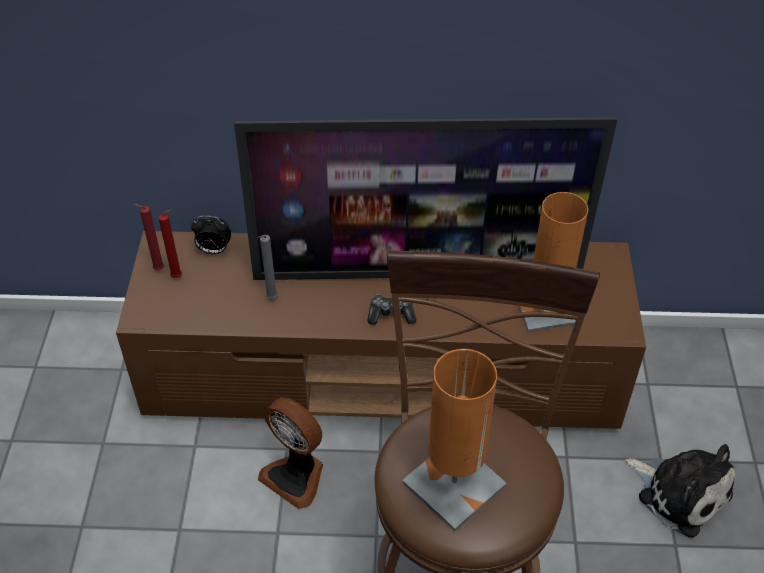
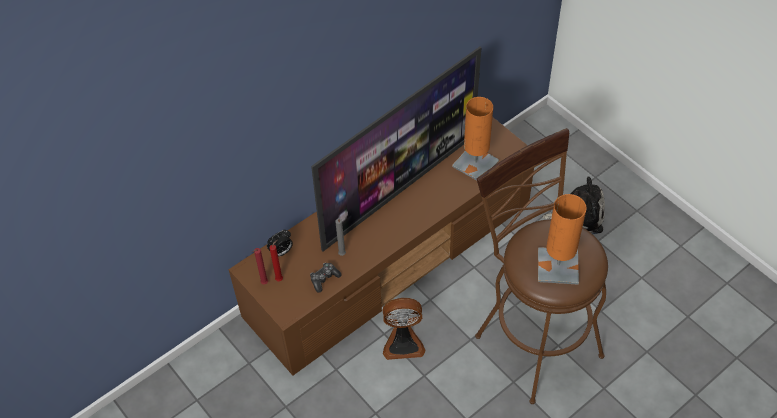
camera: 40 degrees left, 5 degrees up
(391, 314) = (409, 219): game controller -> game controller (324, 279)

